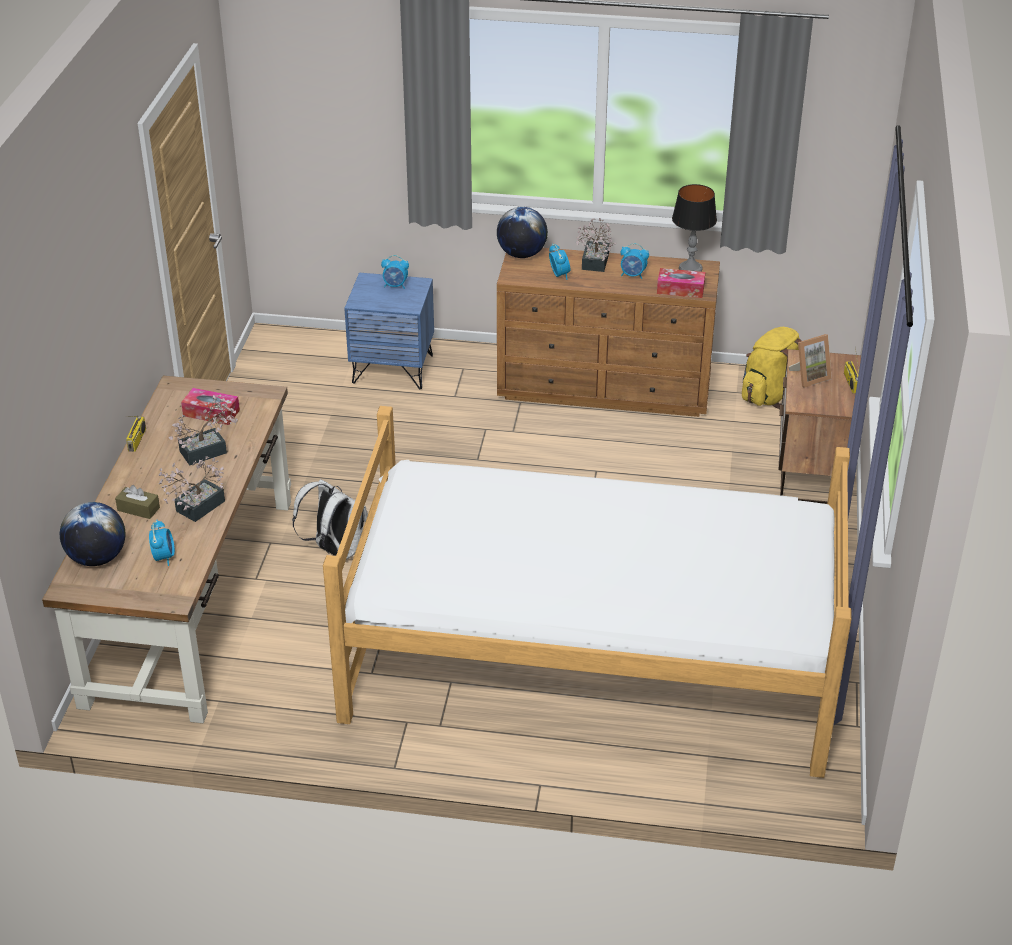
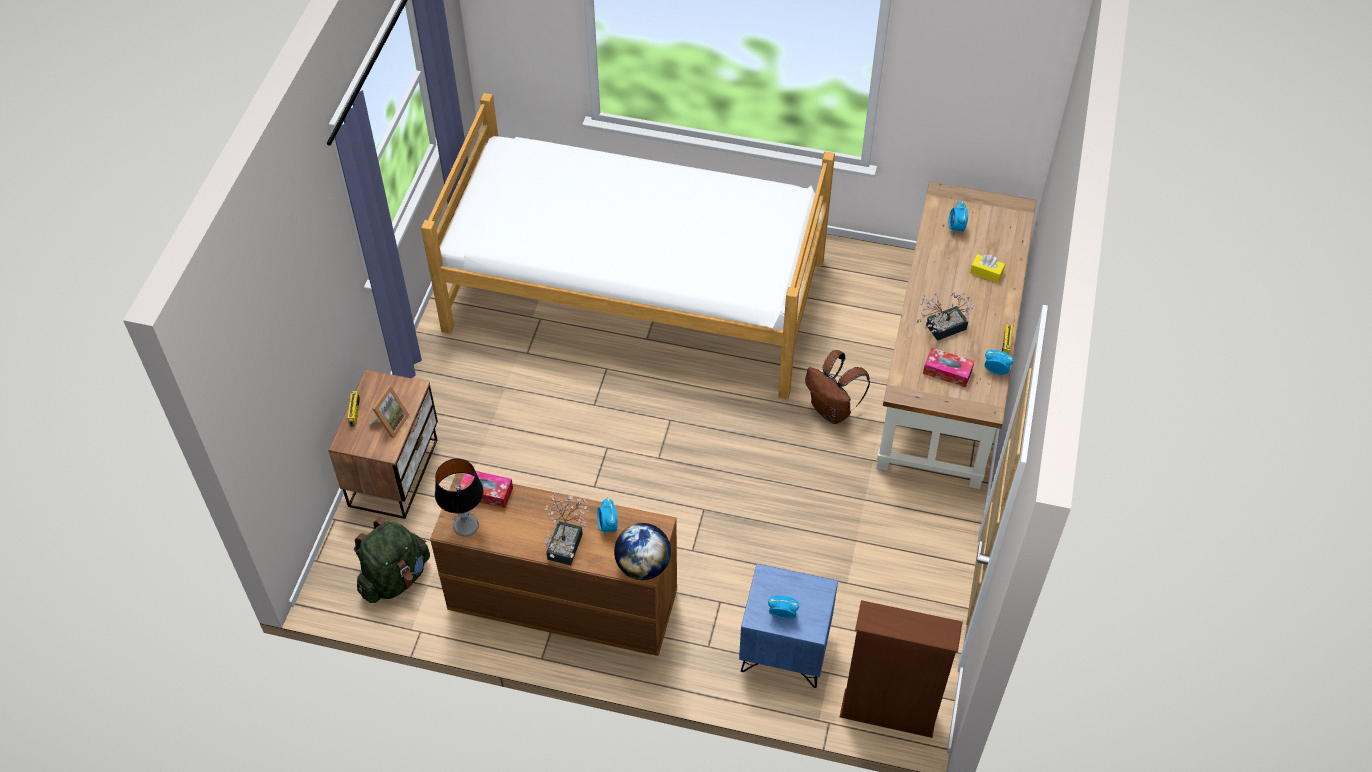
camera: 175 degrees left, 15 degrees up
(97, 558) = (1006, 230): globe -> none
(138, 509) = (986, 272): brown tissue box -> yellow tissue box
(196, 509) = (941, 270): potted plant -> none
(302, 339) = (888, 714): none -> brown bookcase
(335, 551) = (833, 410): white backpack -> brown backpack
(633, 275) = (530, 519): alarm clock -> alarm clock (996, 370)
(770, 395) = (395, 577): yellow backpack -> green backpack
(809, 377) = (390, 422): picture frame -> picture frame turned 135 degrees clockwise

